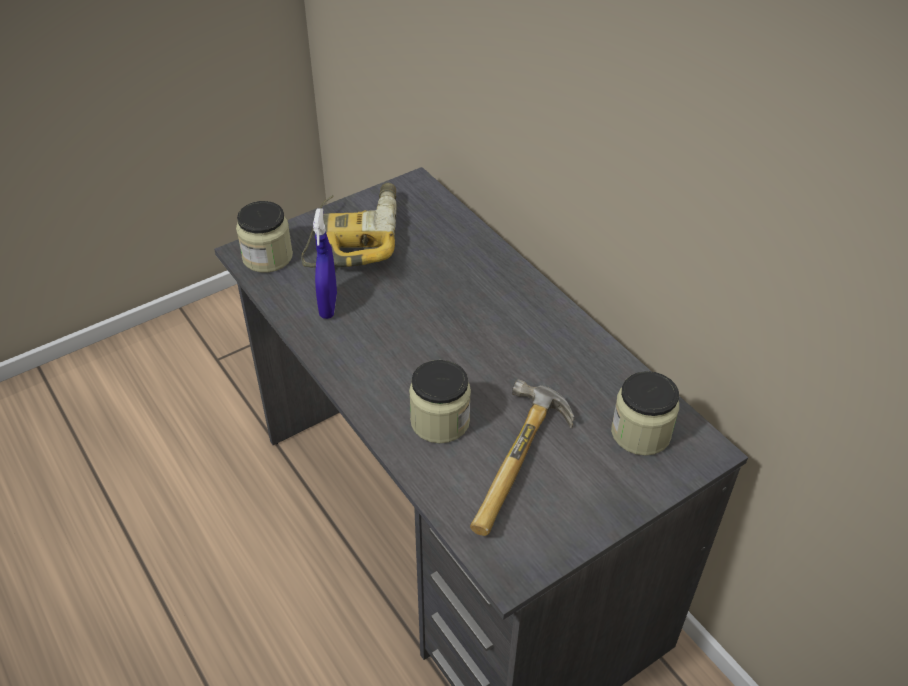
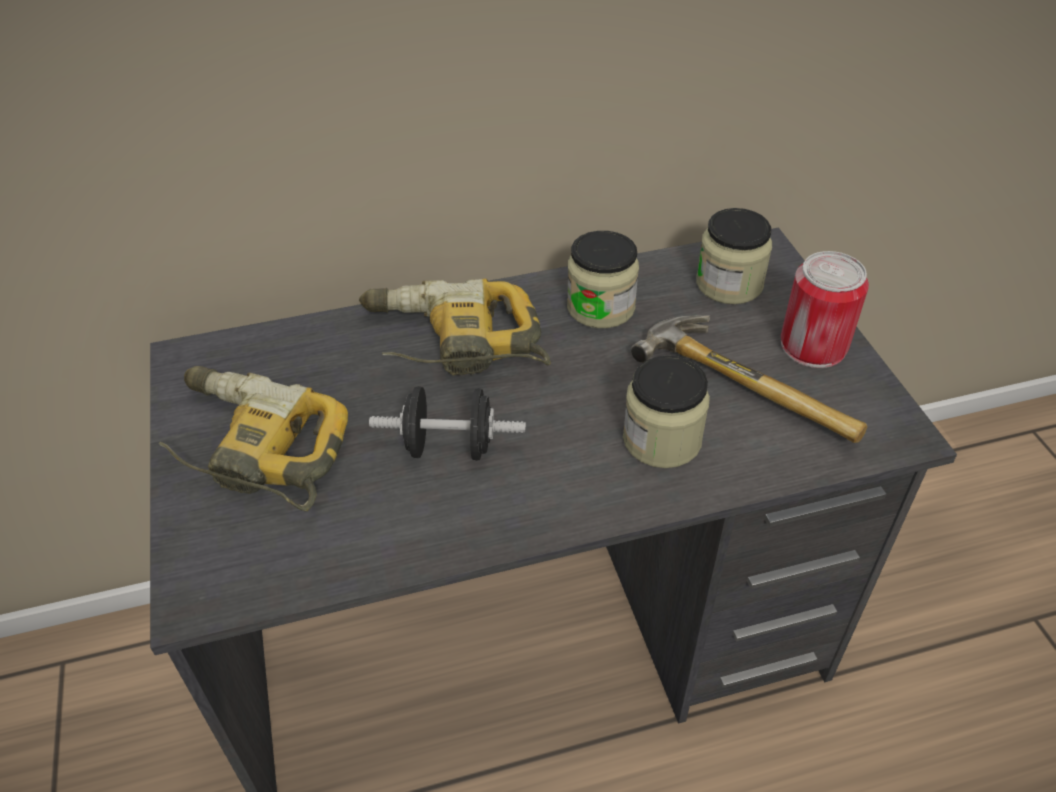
camera: 70 degrees left, 0 degrees up
(267, 257) = (228, 569): jar -> jar (600, 307)
(328, 305) = (389, 511): blue spray bottle -> none
(389, 317) = (450, 447): none -> black dumbbell
(485, 292) = (453, 343): none -> power drill
(590, 500) = (813, 345): none -> can

